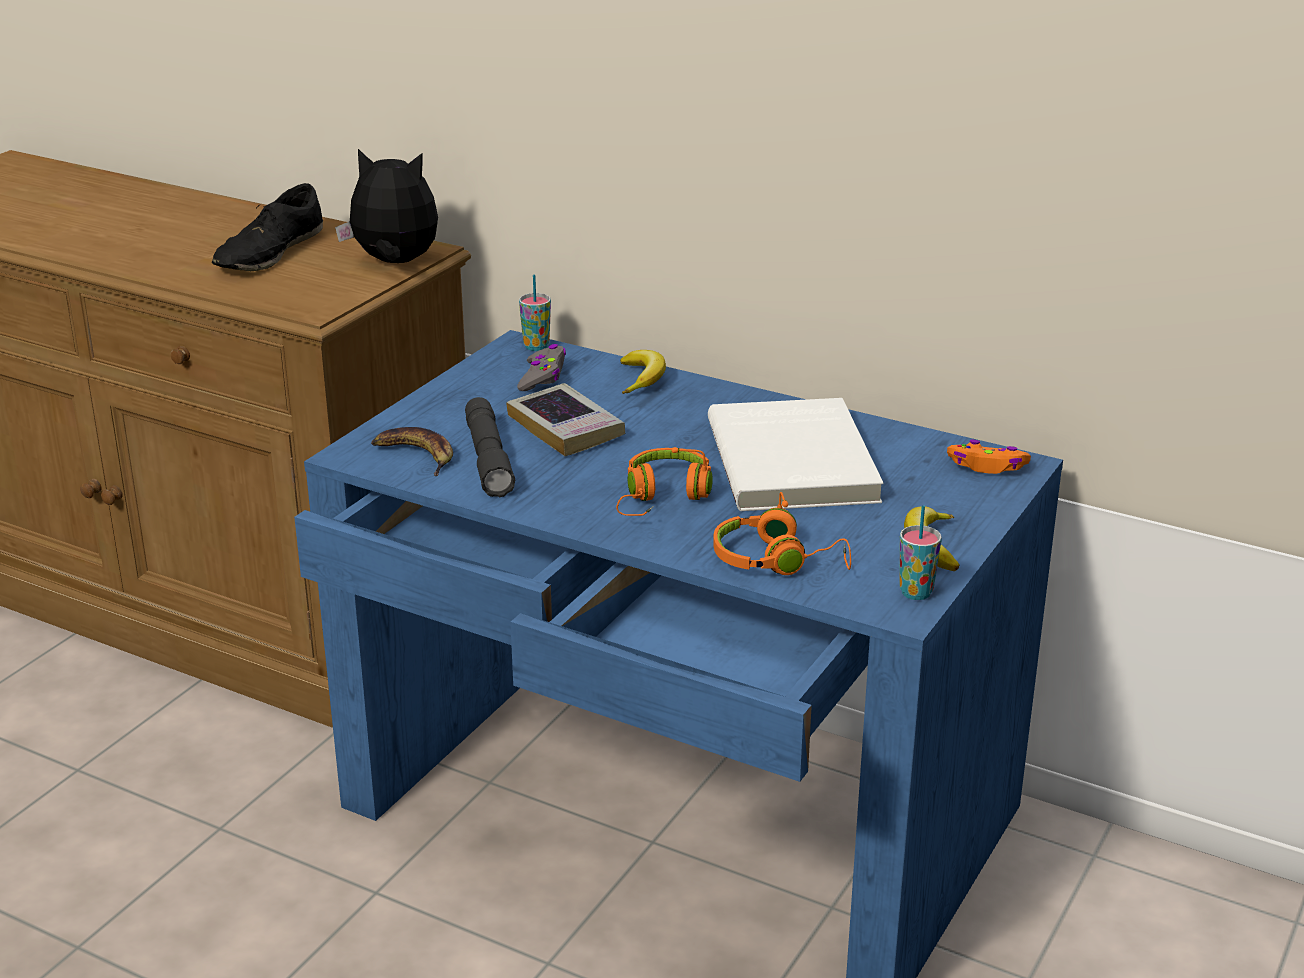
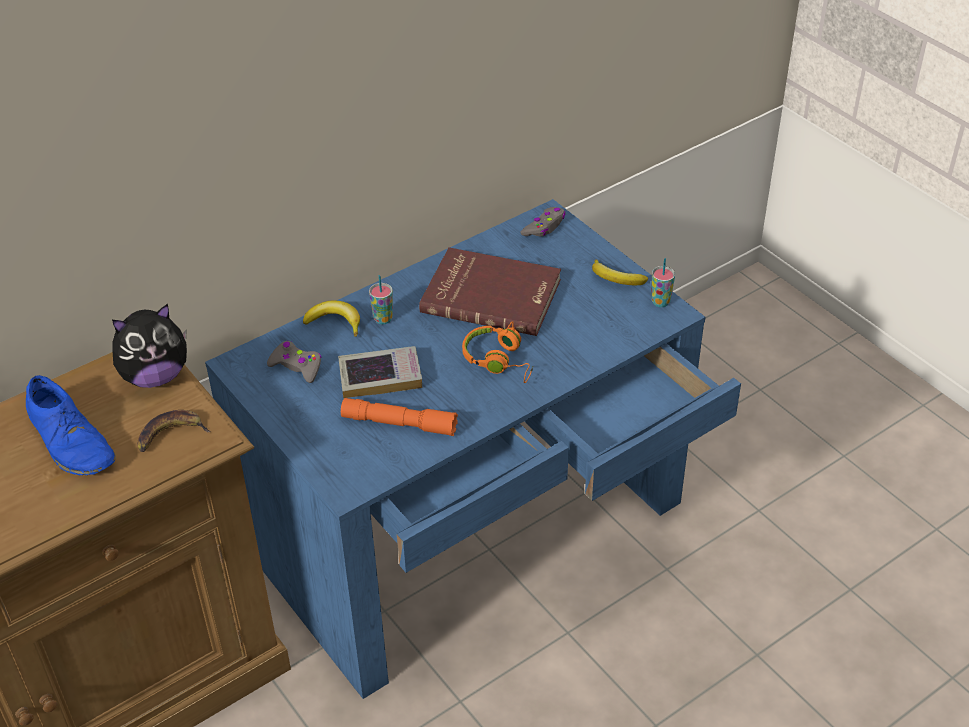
camera: 65 degrees left, 15 degrees up
(269, 252) = (71, 440): black shoe -> blue shoe
(394, 263) = (155, 376): plush toy -> plush toy turned 150 degrees counterclockwise
(415, 455) = (370, 457): banana -> banana (170, 435)
(488, 458) = (399, 424): grey flashlight -> orange flashlight
(536, 347) = (246, 356): cup -> cup (383, 319)
(778, 560) = (600, 339): orange headphones -> none
(796, 462) = (492, 294): white book -> red book
(987, 466) = (544, 227): orange game controller -> grey game controller

